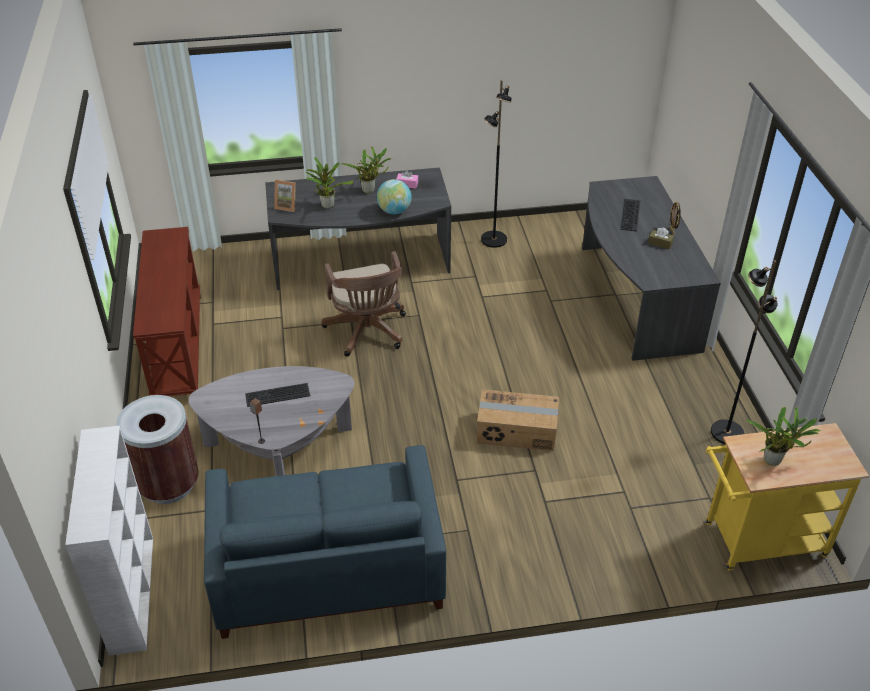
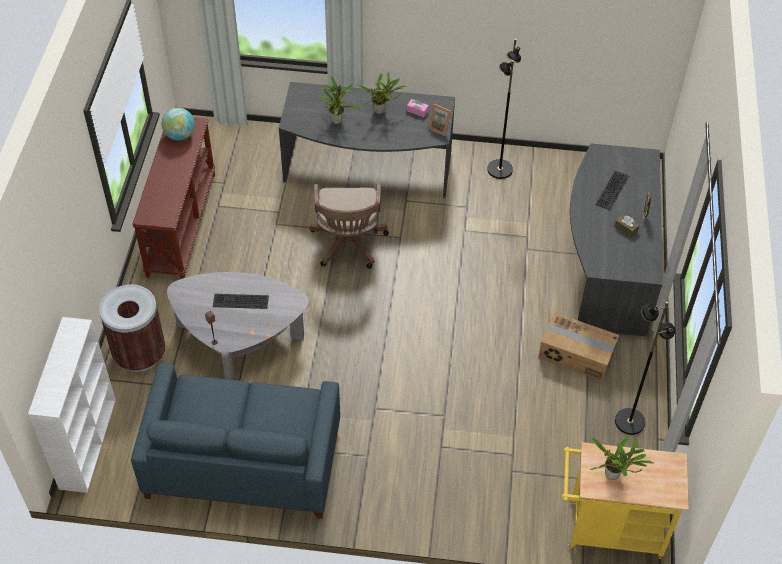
camera: 15 degrees right, 10 degrees up
(287, 206) = (301, 113): picture frame -> picture frame (440, 127)
(394, 211) = (394, 139): globe -> globe (180, 135)
(517, 431) = (443, 375): cardboard box -> cardboard box (576, 354)

